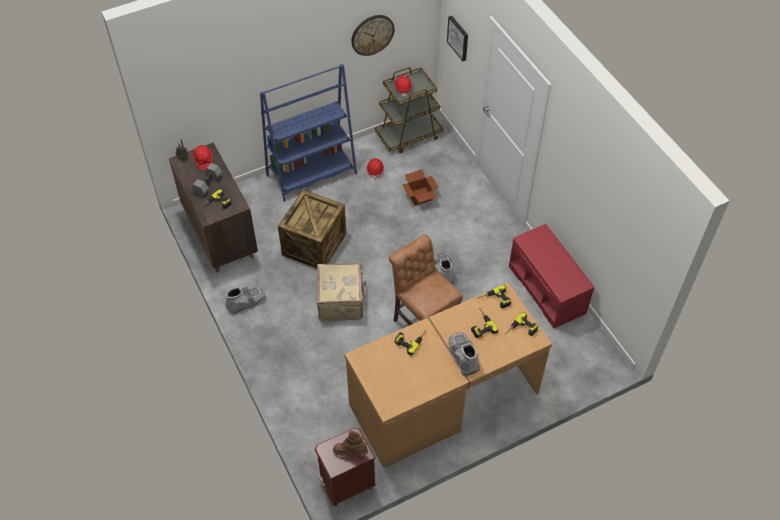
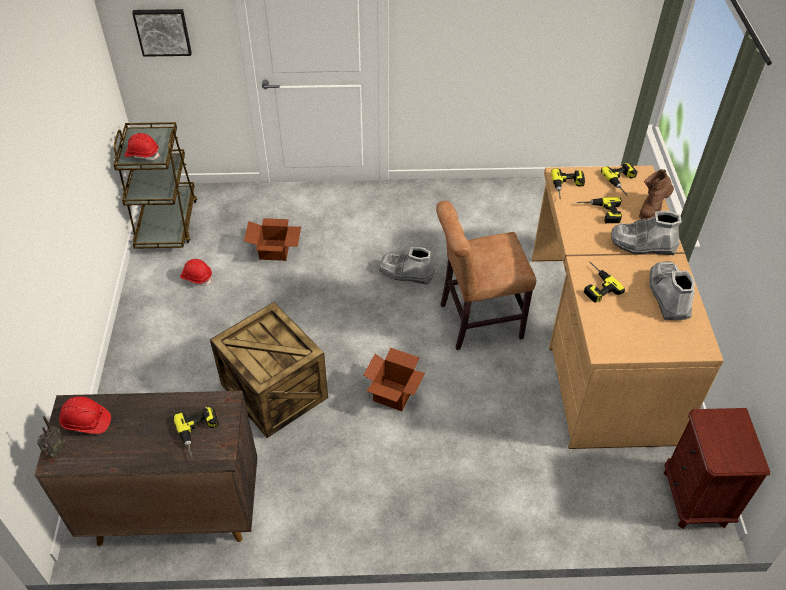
camera: 65 degrees left, 5 degrees down
(208, 184) = (146, 433): grey dumbbell -> none
(246, 302) = (325, 518): grey boot -> grey boot (668, 295)
(312, 174) = (146, 348): blue bookcase -> none
(341, 301) = (393, 395): beige suitcase -> cardboard box
(351, 452) = (731, 431): brown boot -> brown boot (652, 208)
(372, 34) = (78, 95): wall clock -> none
(548, 289) = (488, 195): red bench -> none

